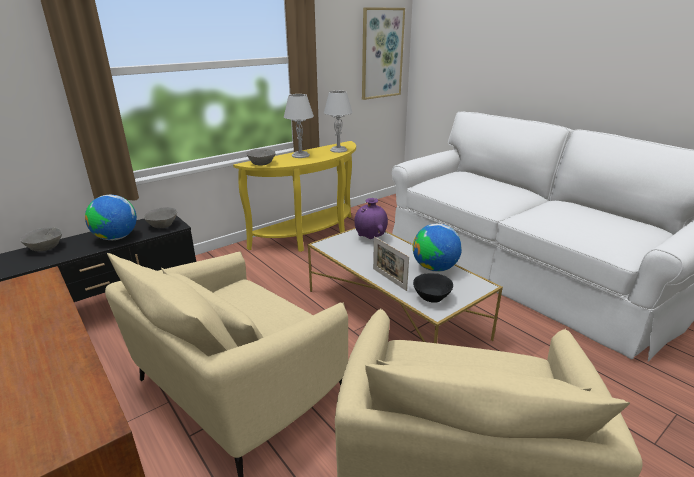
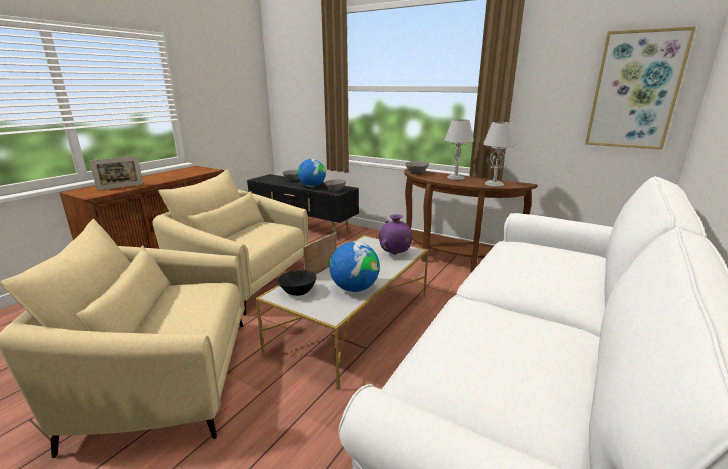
camera: 70 degrees right, 5 degrees down
(52, 388) = (120, 187): none -> picture frame
(311, 237) = (453, 259): yellow console table -> brown console table

